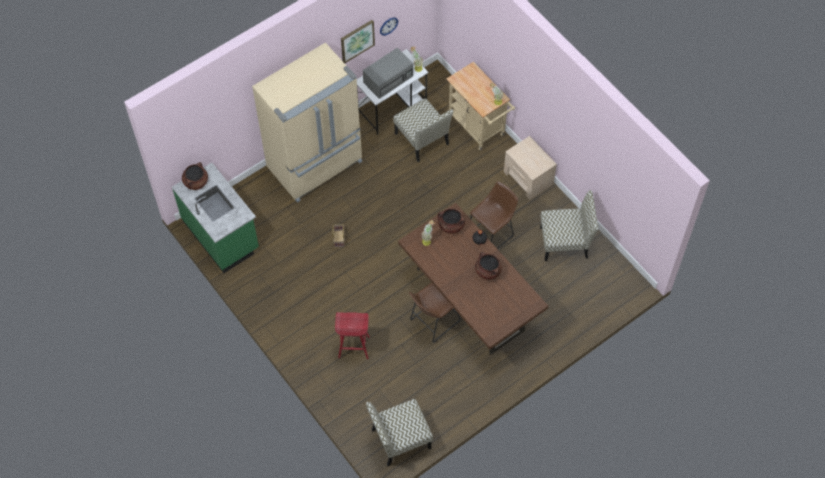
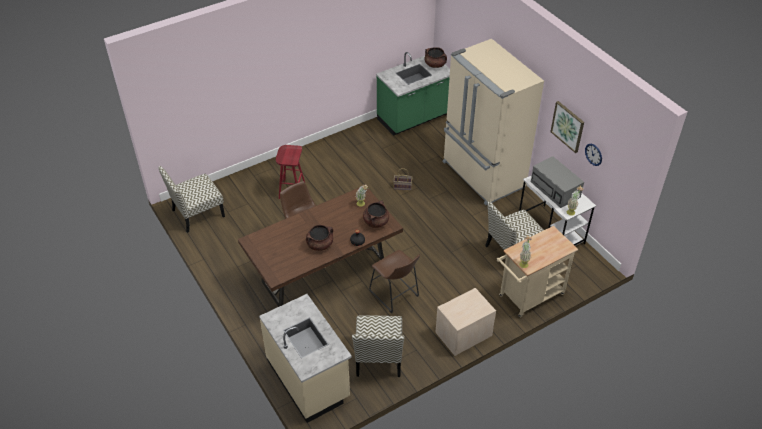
camera: 95 degrees right, 15 degrees down
(400, 439) = (197, 214): chair -> chair turned 105 degrees counterclockwise
(597, 295) = (309, 379): none -> beige counter

